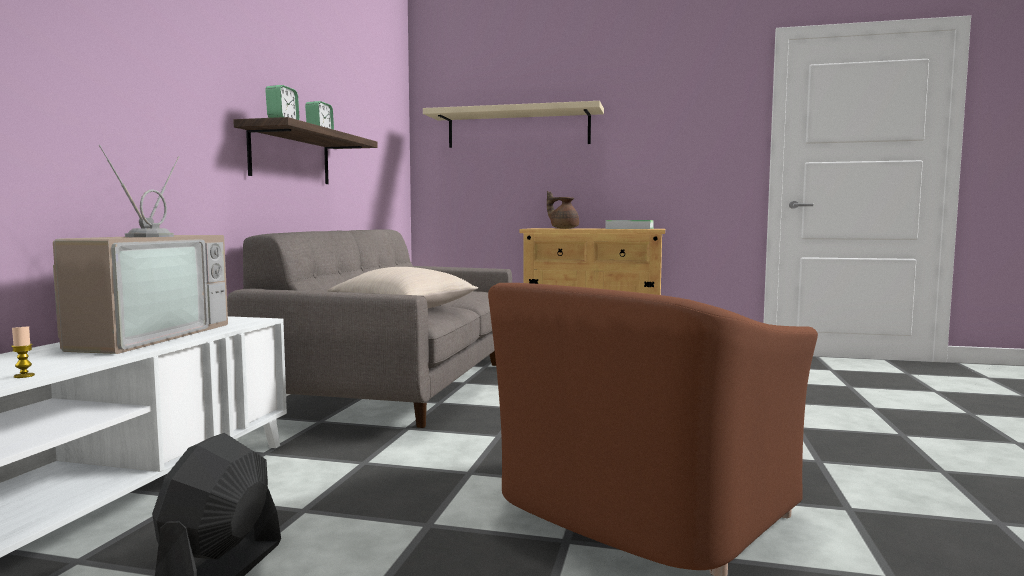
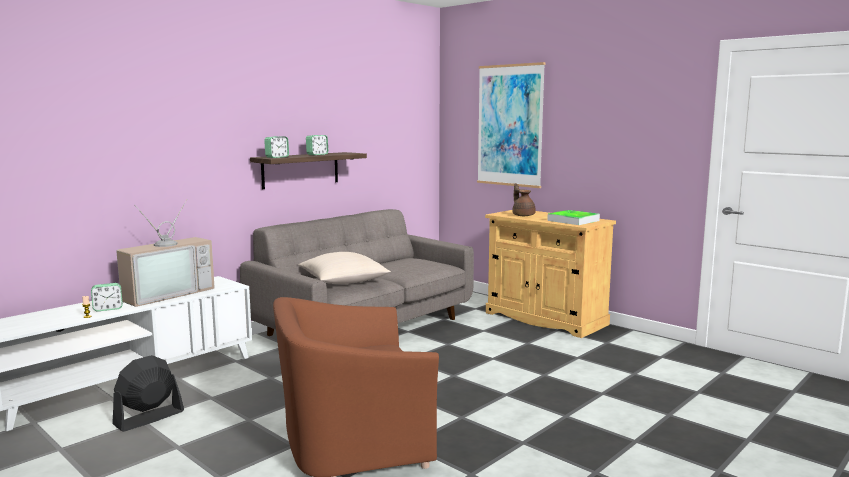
camera: 30 degrees right, 5 degrees up
(53, 362) = (108, 309): none -> alarm clock
(518, 128) = (510, 125): beige shelf -> picture

